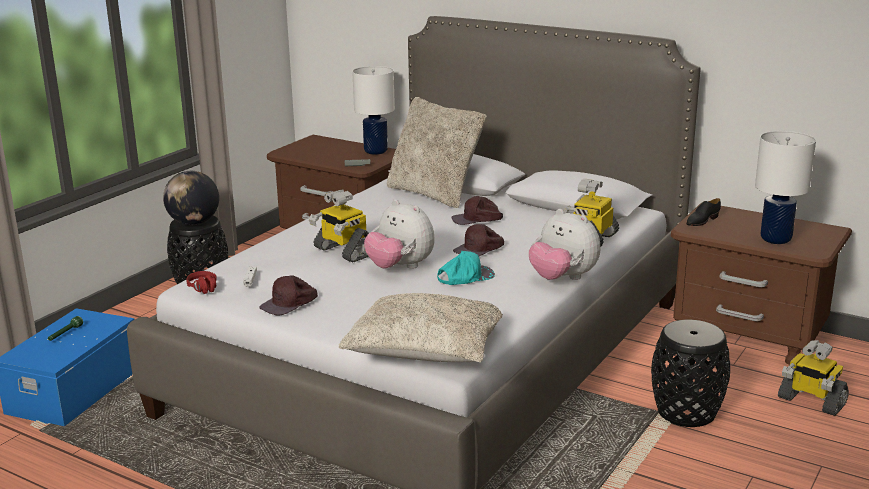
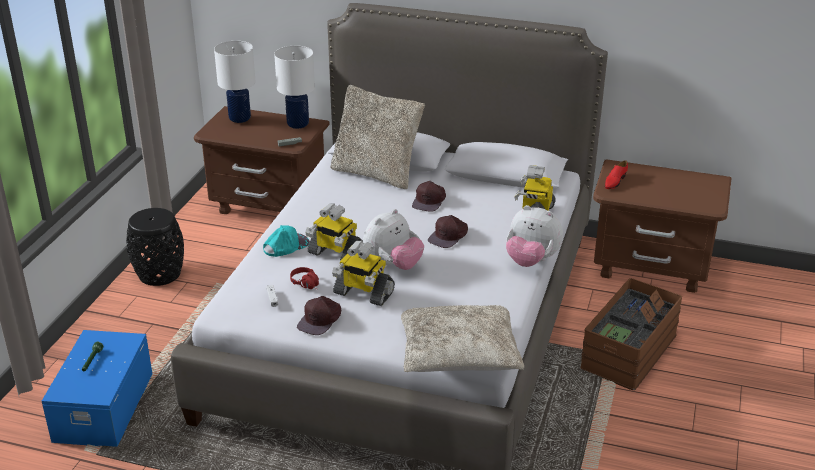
camera: 15 degrees left, 10 degrees up
(193, 223) = (152, 221): globe -> none
(205, 290) = (237, 315): red headphones -> red headphones (308, 284)
(400, 267) = (392, 266): plush toy -> plush toy turned 75 degrees counterclockwise
(465, 276) = (452, 269): turquoise cap -> turquoise cap (286, 246)
(477, 219) = (430, 200): brown cap -> brown cap turned 45 degrees counterclockwise
(686, 412) = (628, 350): black stool -> brown storage box
(702, 221) = (614, 181): black shoe -> red shoe
(776, 241) = (680, 198): white table lamp -> white table lamp (240, 120)
(811, 401) = (716, 325): toy robot -> toy robot (363, 293)

